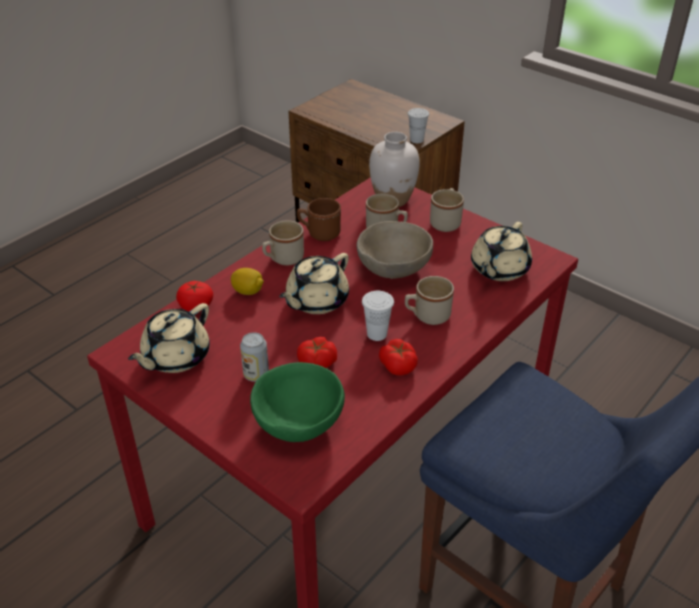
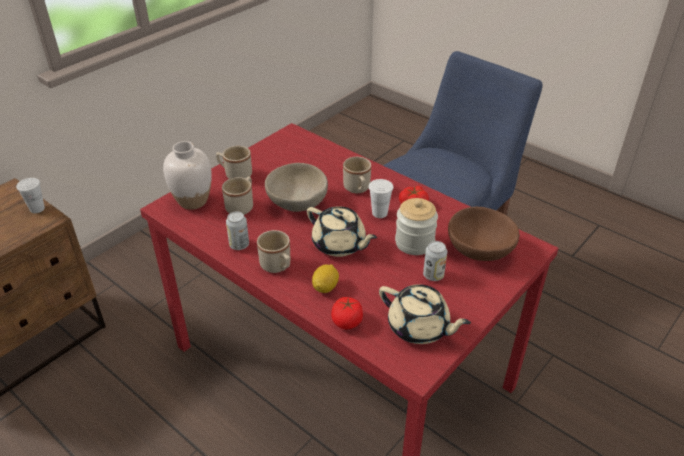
camera: 90 degrees left, 0 degrees up
(298, 422) = (479, 251): green bowl -> brown bowl
(317, 362) = (414, 243): tomato -> jar
(319, 233) = (239, 245): brown mug -> can
(498, 269) = (302, 155): beige teapot -> none

